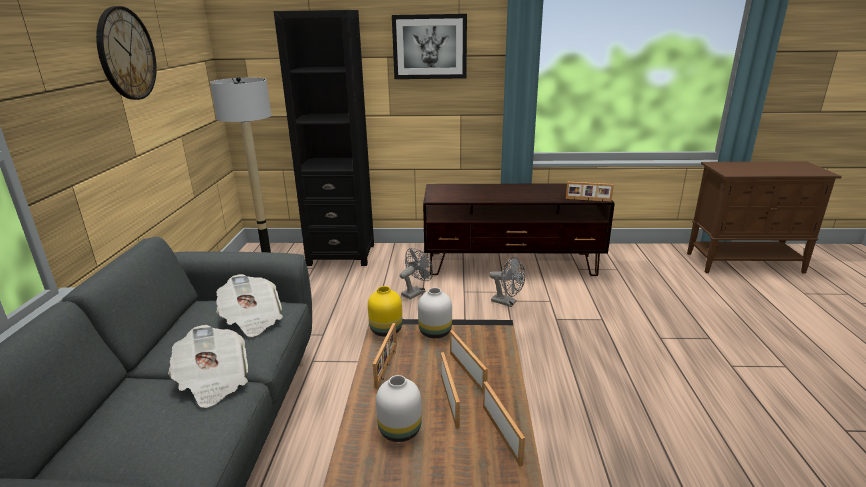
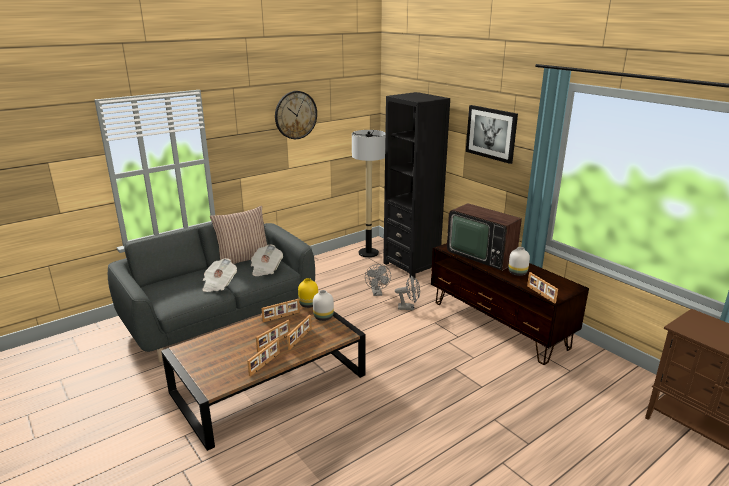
camera: 50 degrees right, 0 degrees up
(179, 326) = (243, 259): none -> pillow
(399, 431) = (241, 339): white vase -> white vase (517, 273)
(477, 191) = (482, 254): none -> television
(507, 302) = (446, 342): grey fan -> grey fan (377, 293)

